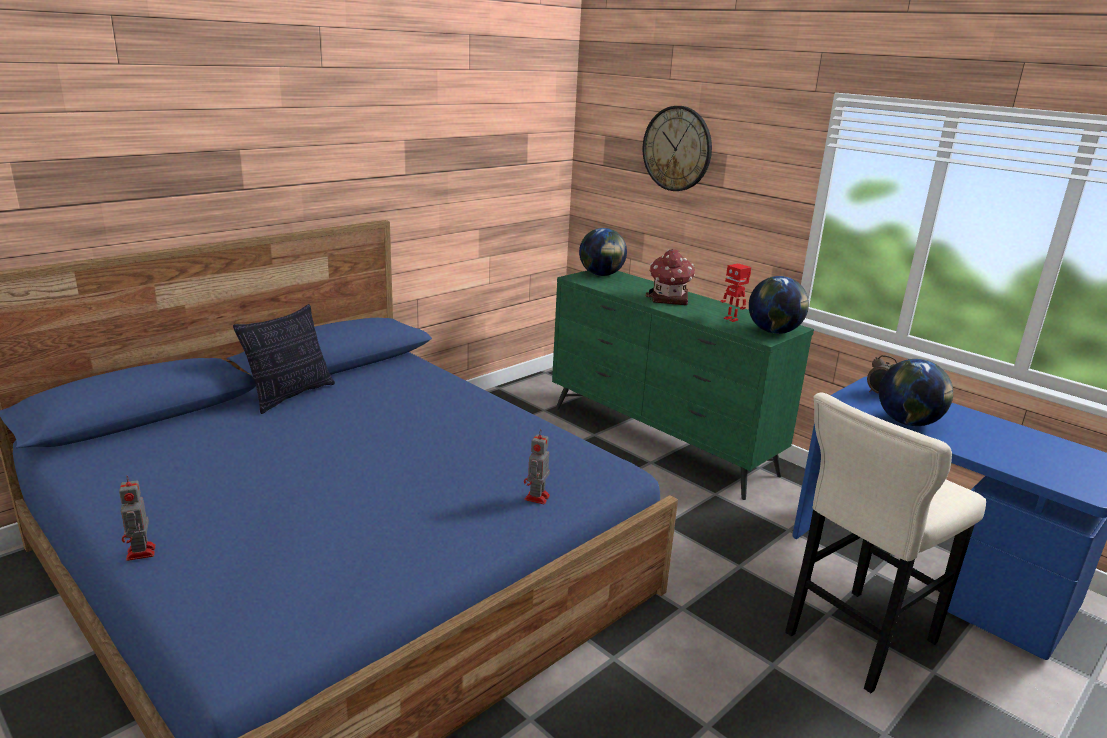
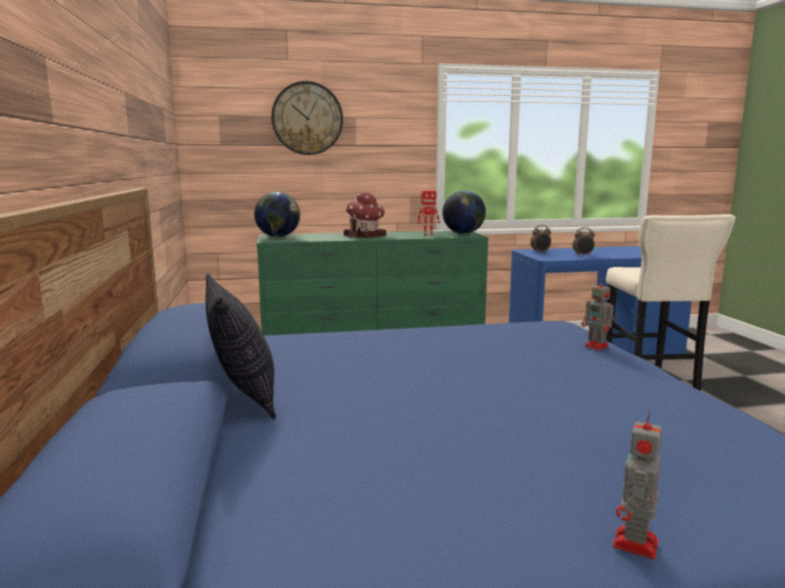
camera: 55 degrees left, 10 degrees down
(141, 553) = (635, 545): toy robot -> toy robot turned 105 degrees clockwise
(908, 422) = (583, 255): globe -> alarm clock

